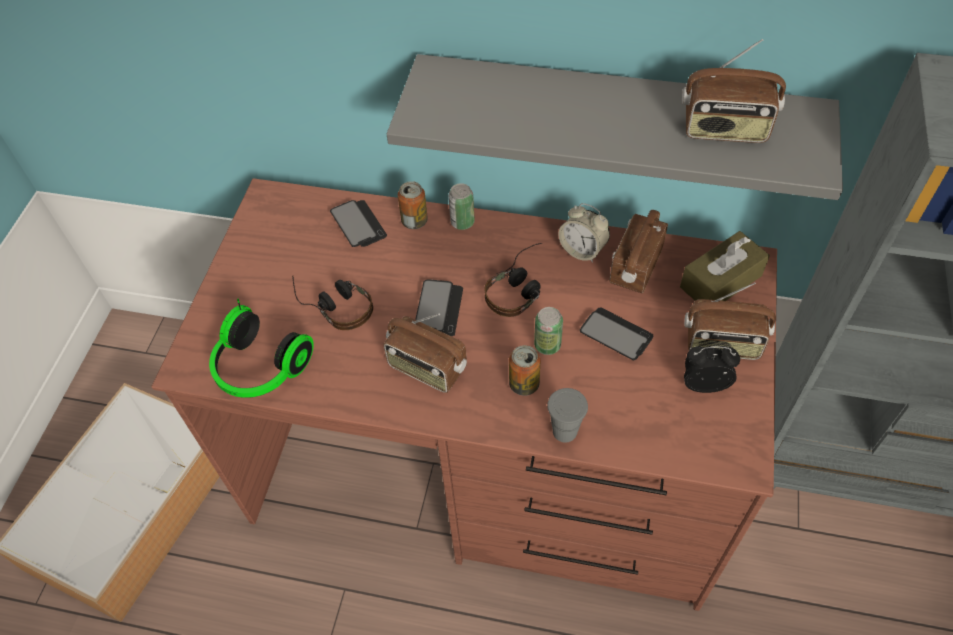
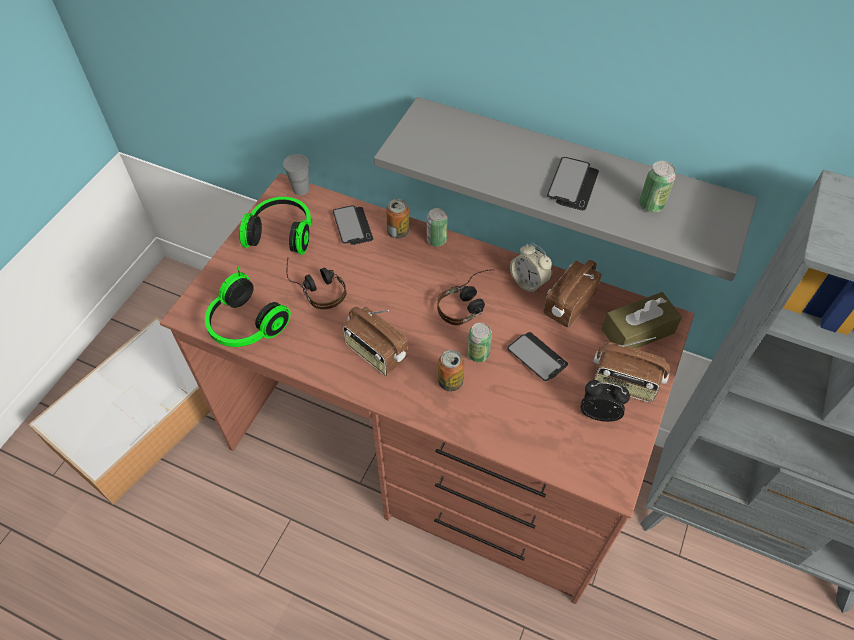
camera: 10 degrees right, 0 degrees up
(275, 249) = (282, 233): none -> headphones
(439, 309) = (398, 307): phone -> phone (572, 185)
(564, 431) = (472, 427): grey cup -> grey cup (301, 189)
(725, 130) = (651, 204): radio -> can

